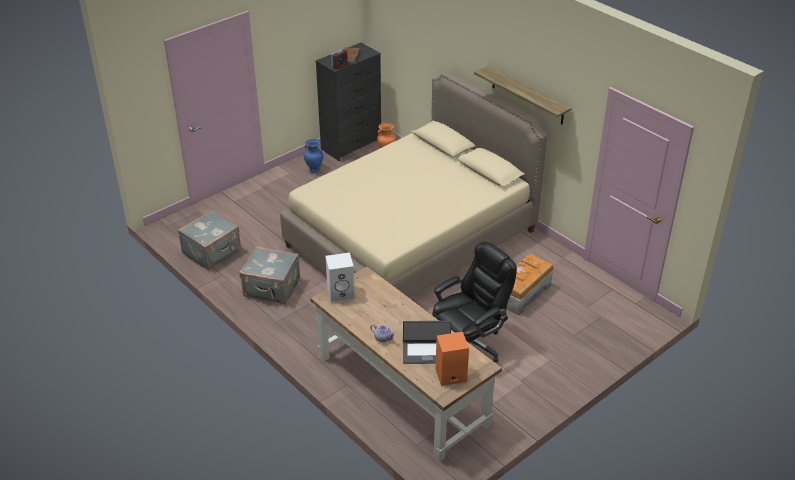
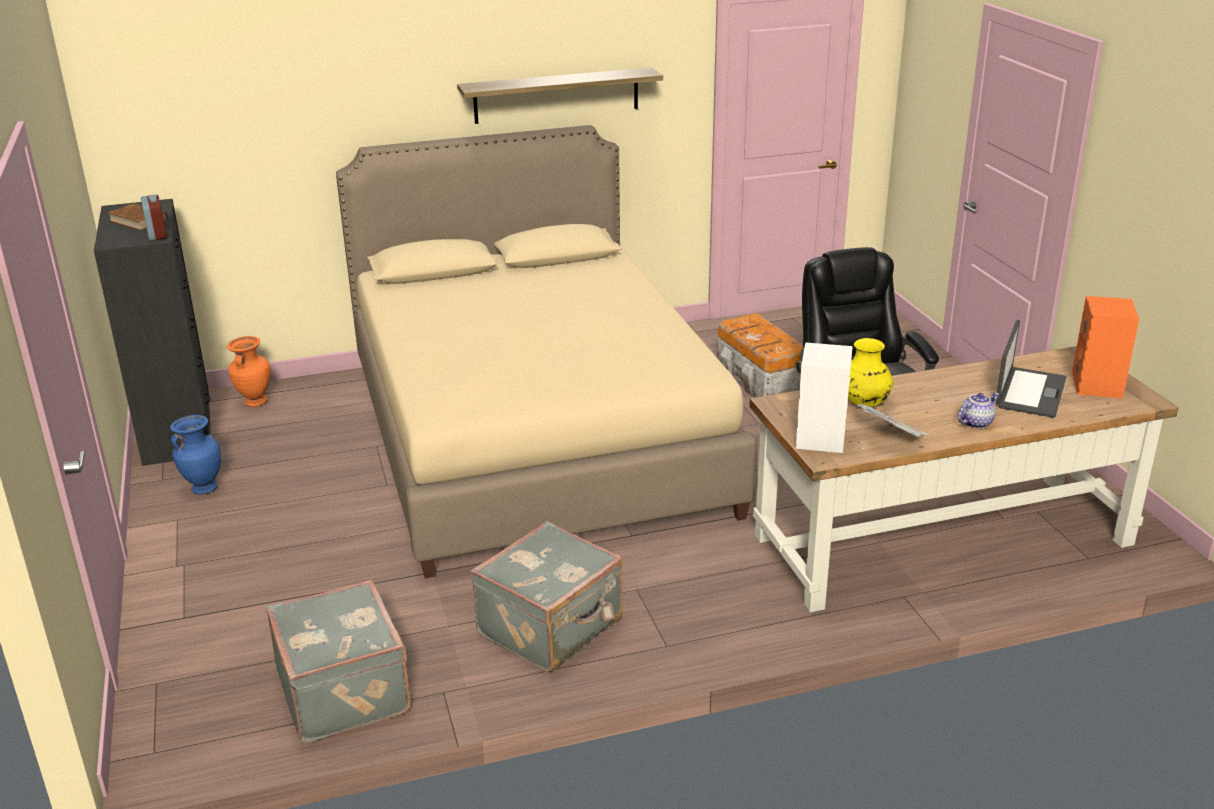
camera: 65 degrees left, 10 degrees down
(352, 315) = (892, 438): none -> newspaper
(381, 300) = (863, 403): none -> yellow vase

